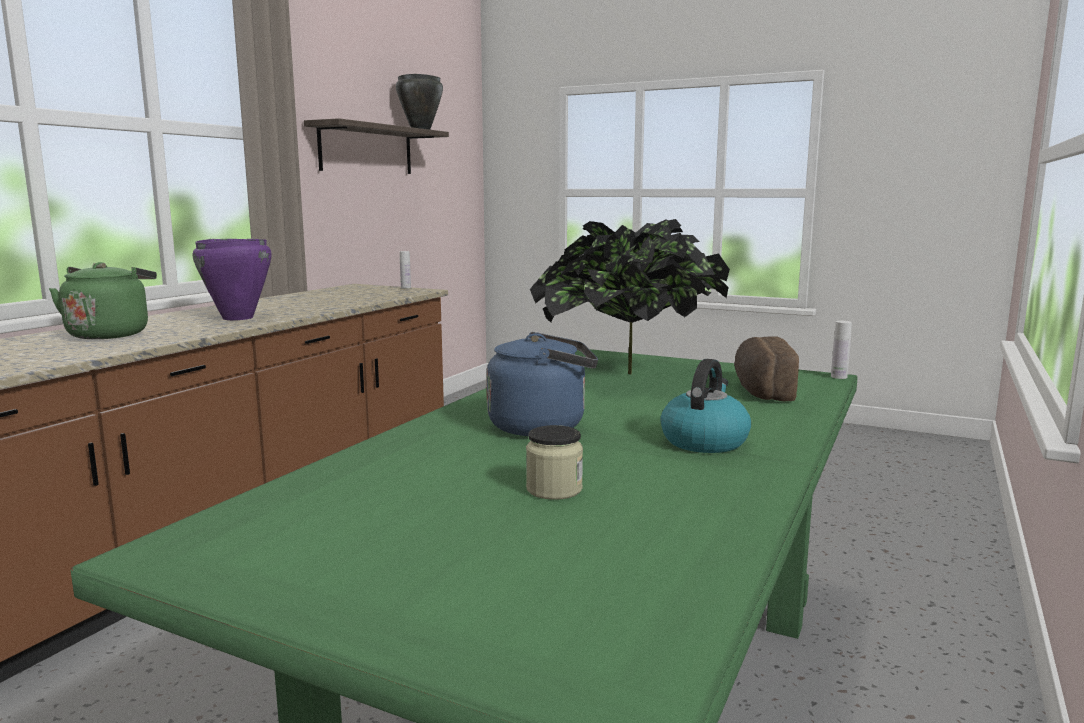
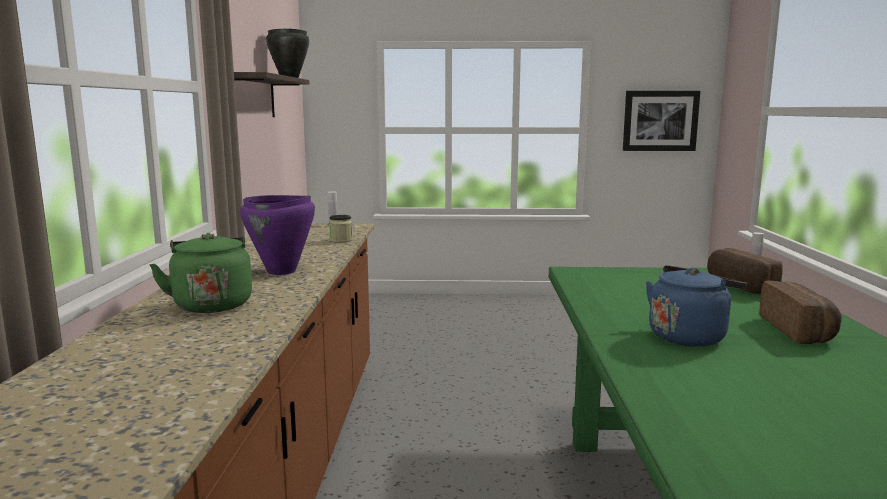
camera: 25 degrees left, 0 degrees up
(554, 489) = (812, 383): jar -> jar (341, 240)
(628, 375) = (638, 286): potted plant -> none
(704, 441) = (799, 331): kettle -> bread
(926, 179) = (660, 121): none -> picture

